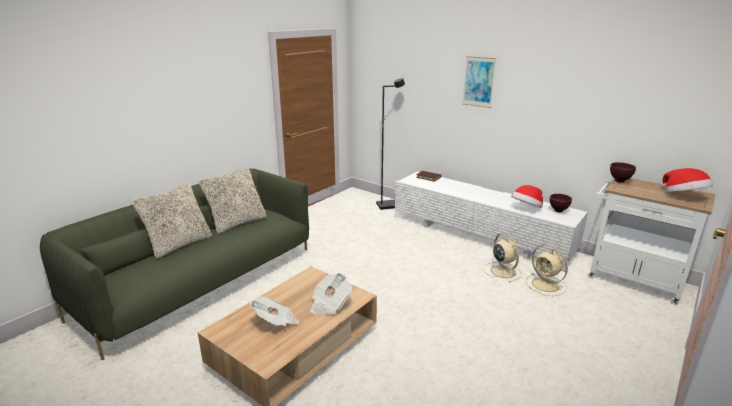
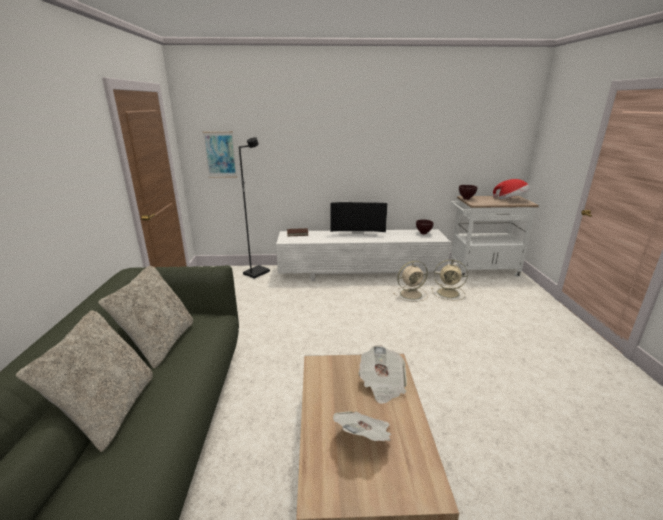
camera: 40 degrees left, 0 degrees up
(479, 82) = (335, 133): picture -> picture (220, 154)
(485, 192) = (358, 233): none -> television
(502, 271) = (411, 294): beige fan -> beige fan turned 135 degrees clockwise
(526, 208) = (403, 237): hat -> none

